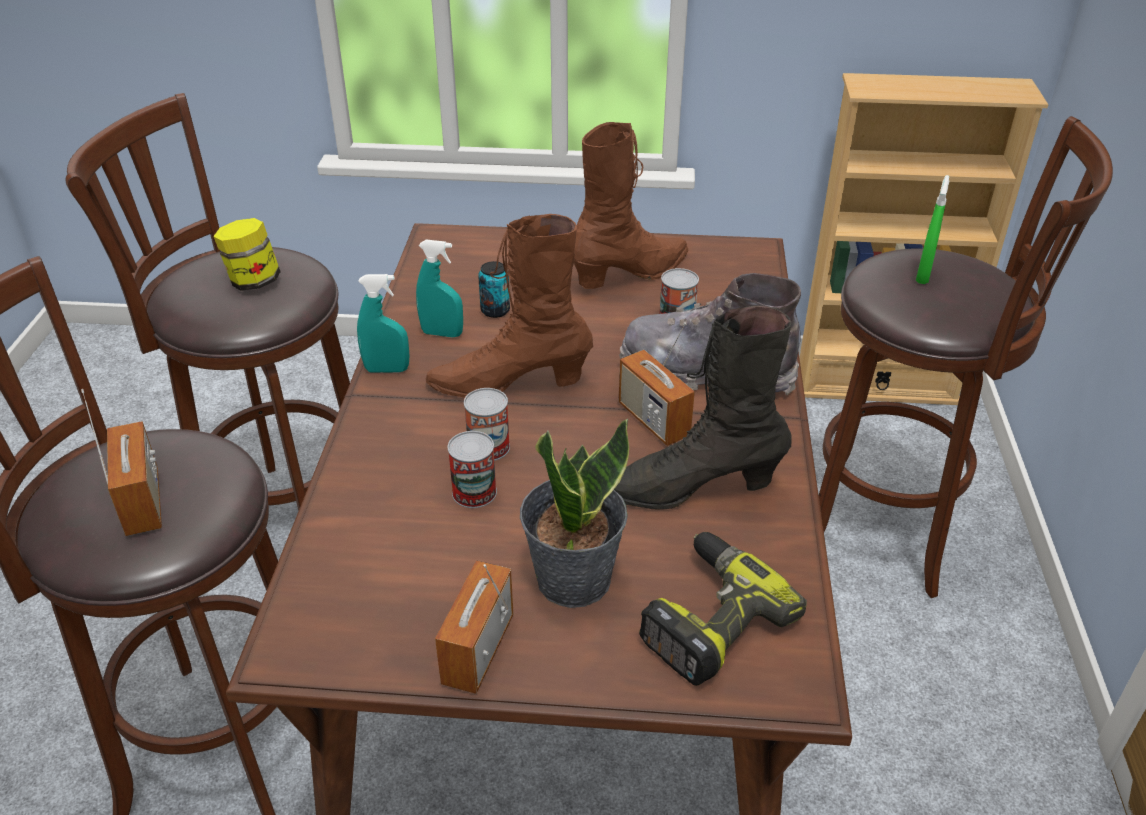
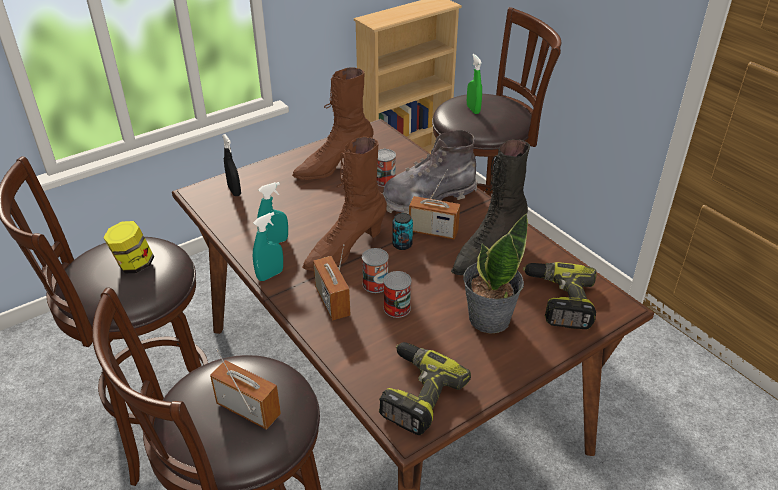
camera: 40 degrees left, 0 degrees up
(353, 613) = (415, 393): none -> power drill
(477, 252) = (234, 191): none -> black spray bottle
(478, 650) = (490, 372): radio -> radio (332, 302)
(495, 310) = (287, 217): can -> can (402, 244)
(631, 274) = (333, 167): brown boot -> brown boot turned 135 degrees counterclockwise

